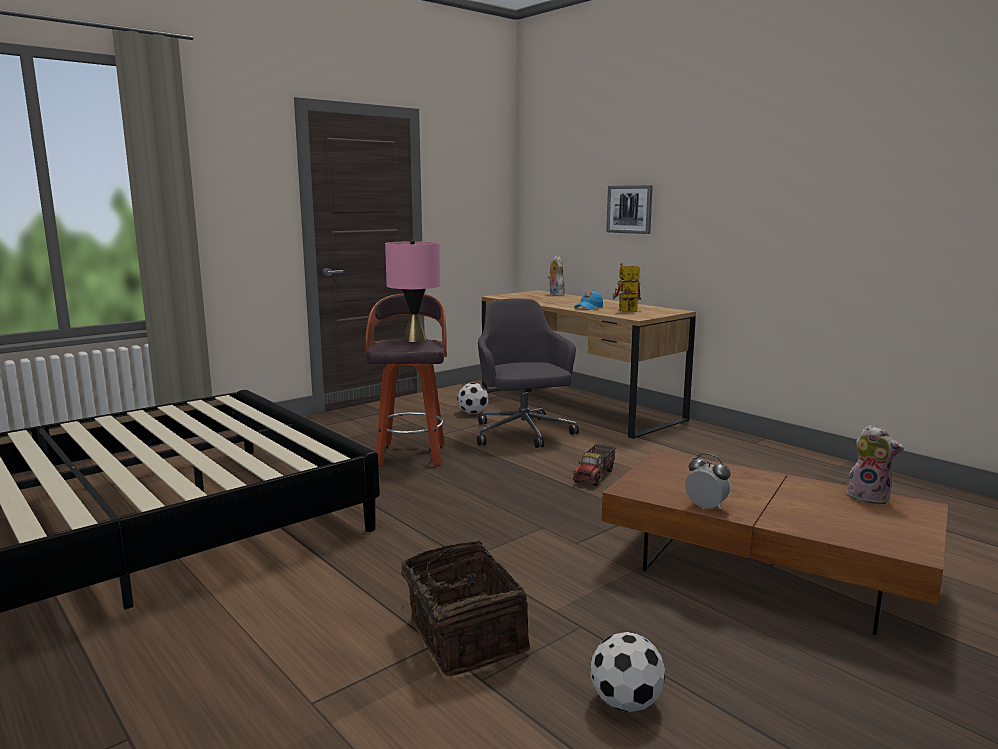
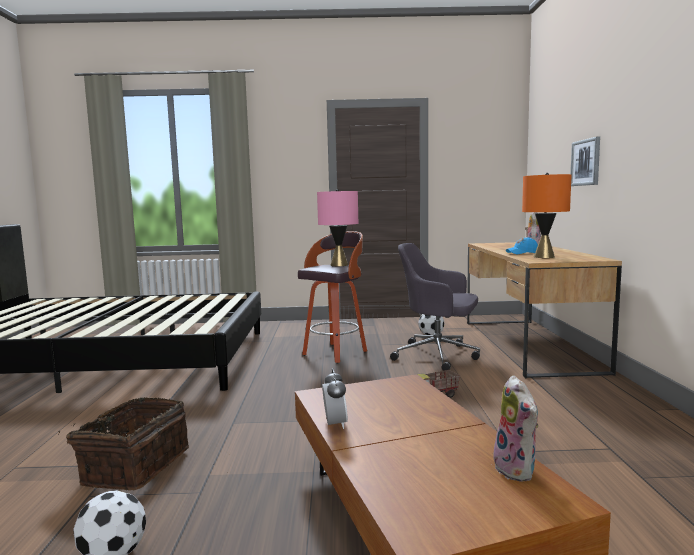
camera: 40 degrees right, 5 degrees down
(523, 434) = (438, 356): grey office chair -> grey office chair turned 90 degrees counterclockwise
(624, 311) = (544, 257): toy robot -> orange table lamp

